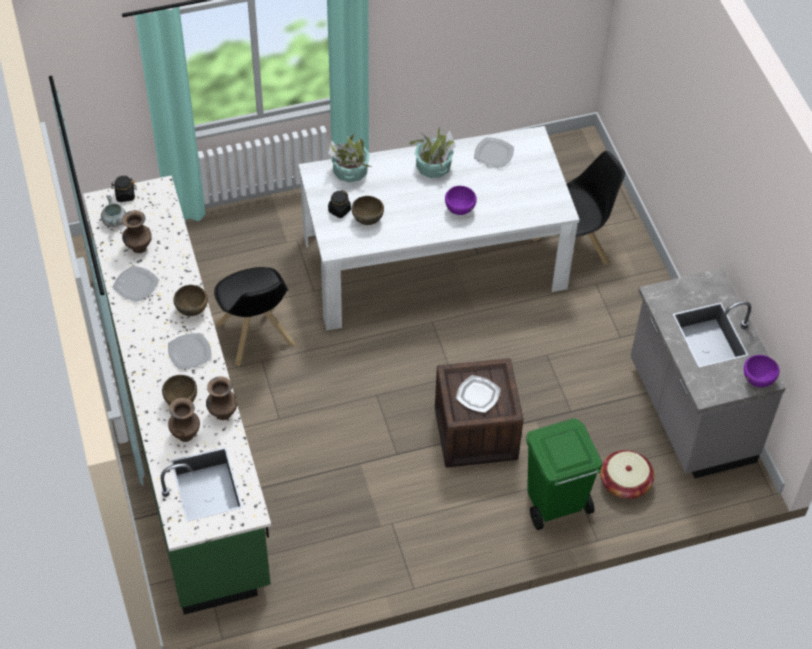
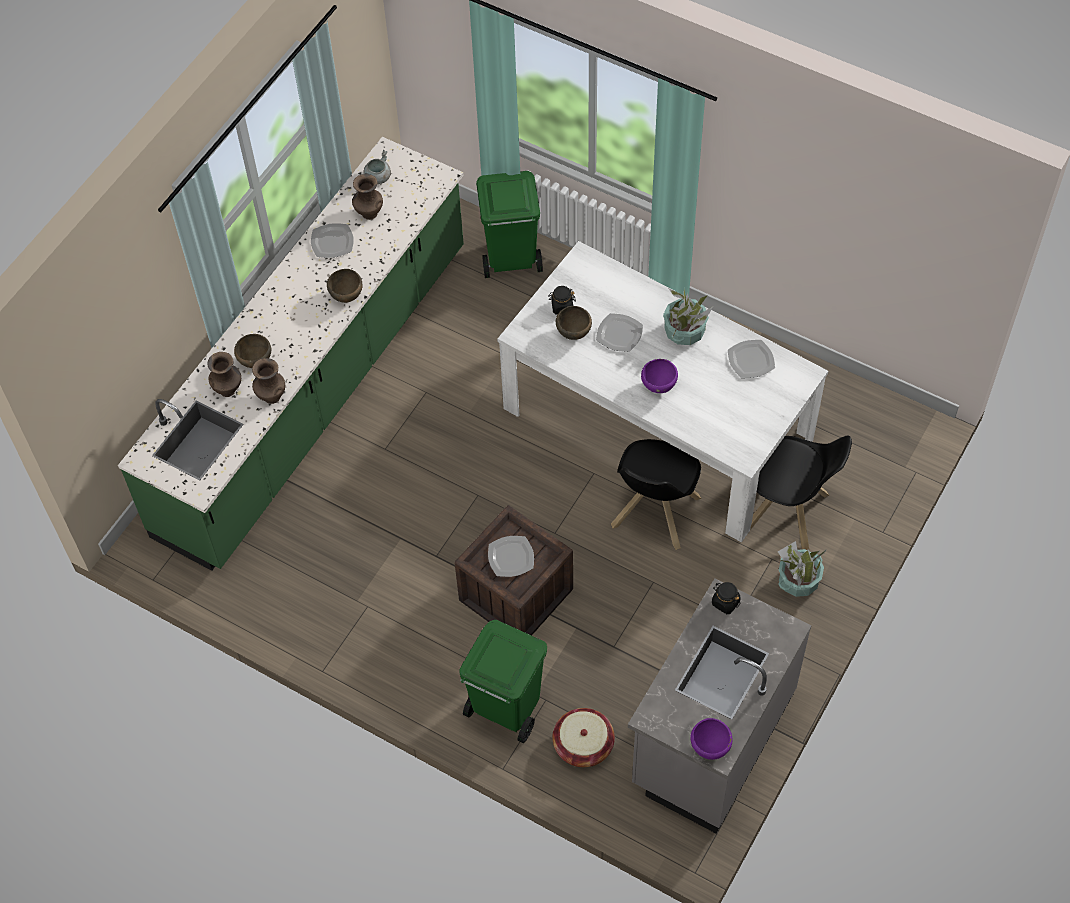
camera: 50 degrees right, 5 degrees up
(125, 195) = (409, 162): black jar -> black jar (725, 602)
(190, 352) = (306, 328): plate -> plate (620, 333)
(214, 236) = (510, 259): none -> green trash can
(256, 336) = (445, 368): black chair -> black chair (654, 514)
(350, 171) = (612, 280): potted plant -> potted plant (798, 580)

